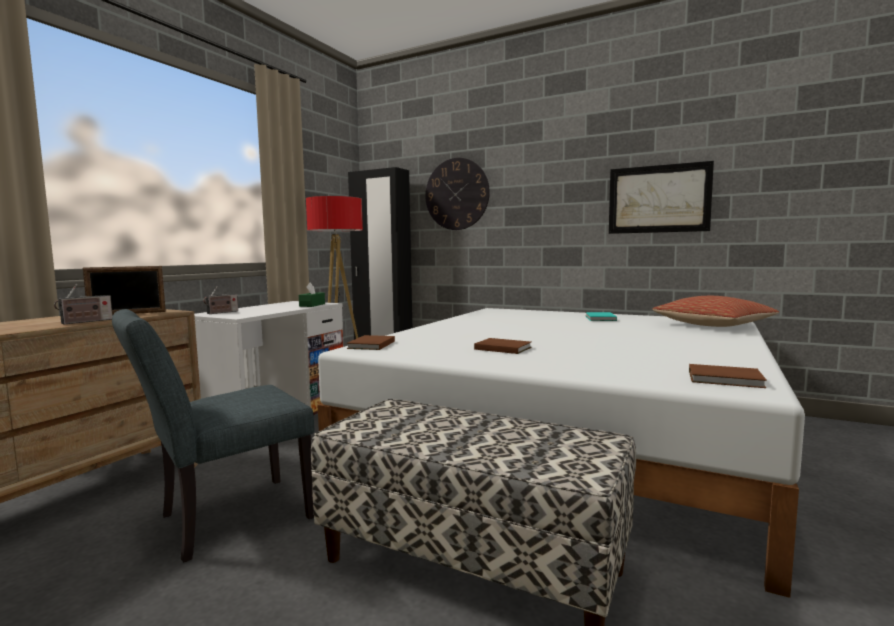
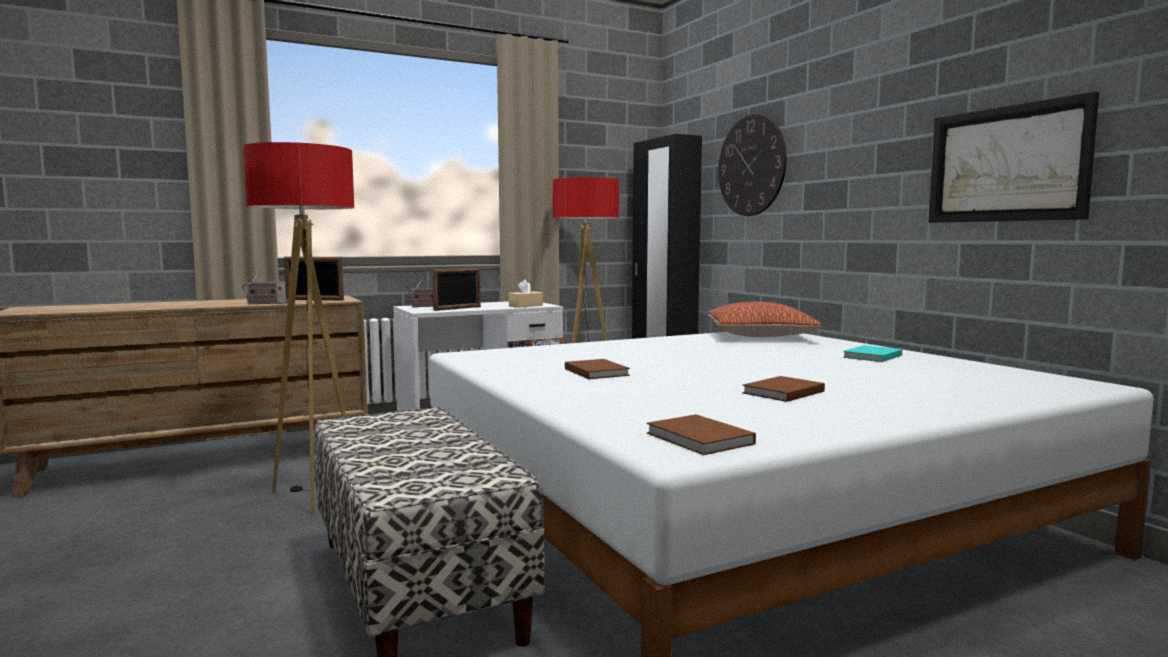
camera: 35 degrees right, 0 degrees up
(224, 520) = (315, 496): grey chair -> floor lamp
(262, 311) = (457, 308): none -> picture frame
(312, 305) = (525, 306): green tissue box -> beige tissue box
(370, 345) = (490, 352): brown book -> brown book (781, 392)
(713, 325) = (1019, 386): pillow -> pillow (760, 336)

